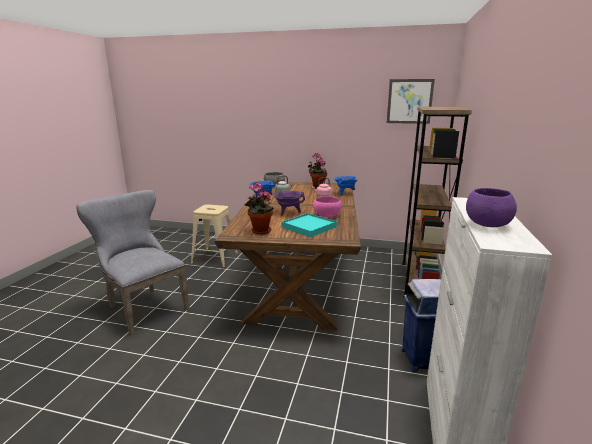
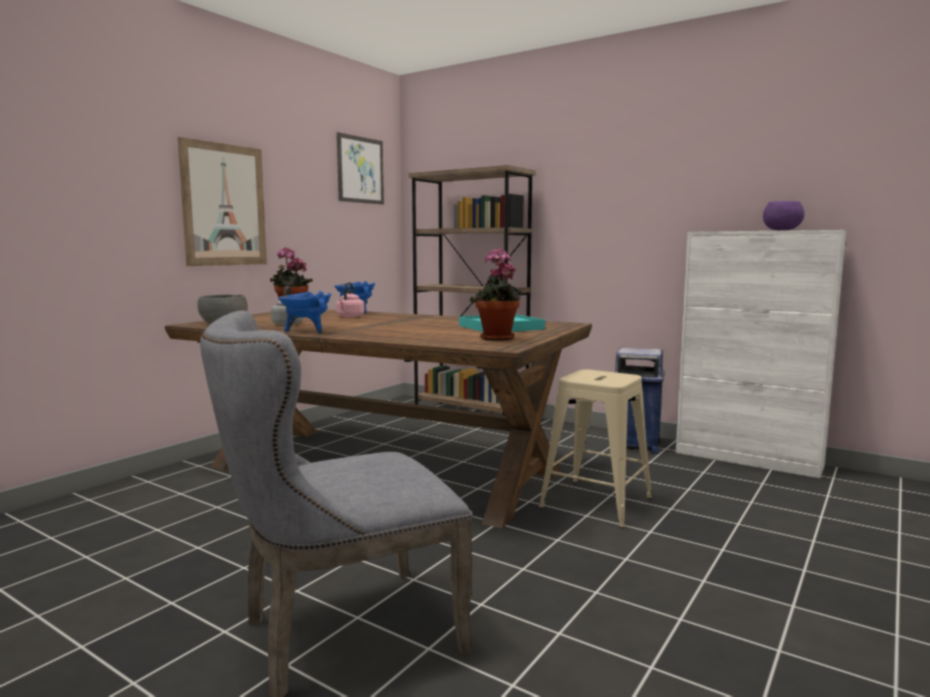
camera: 70 degrees left, 10 degrees down
(215, 258) = (177, 528): beige stool -> beige stool (596, 502)
(288, 212) = (416, 328): purple cooking pot -> none
(306, 128) = (224, 205): none -> picture
(326, 215) = (456, 321): pink bowl -> none

